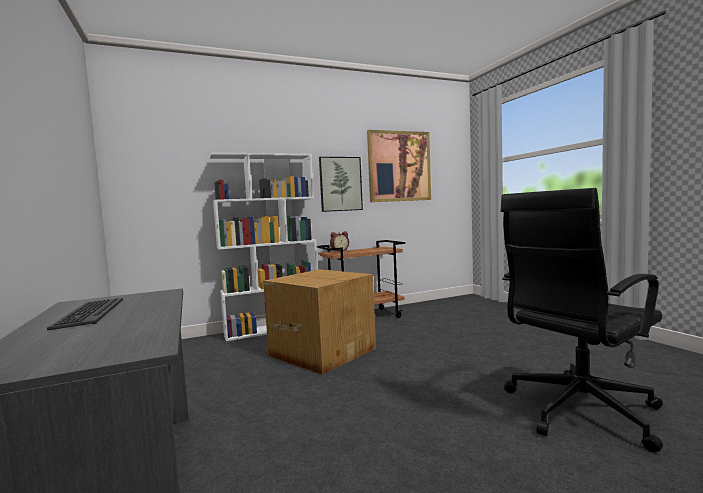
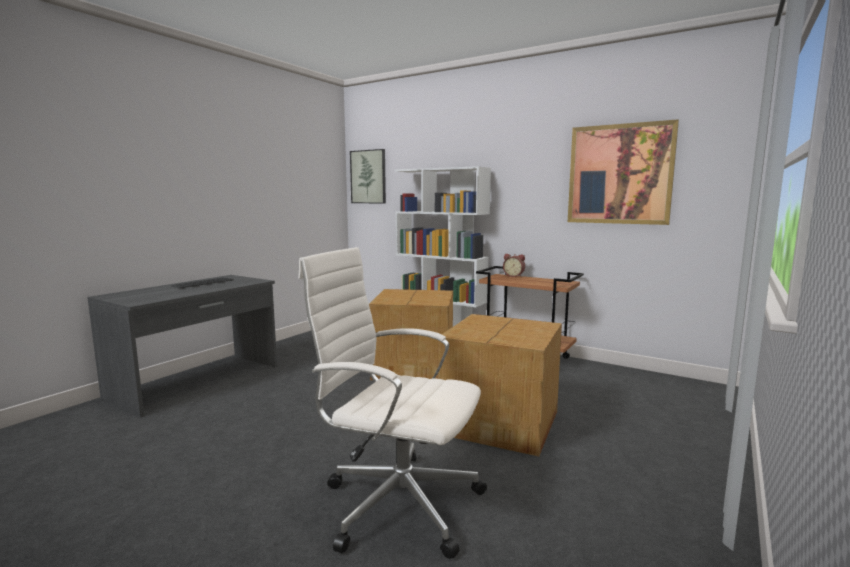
camera: 55 degrees right, 5 degrees up
(340, 184) = (532, 198): picture -> picture (368, 177)
(466, 349) = (502, 422): none -> cardboard box
(577, 411) = (397, 502): black office chair -> white office chair

